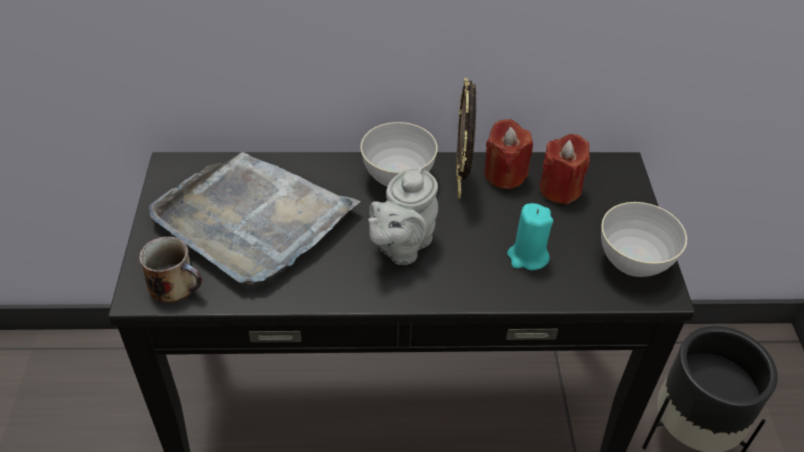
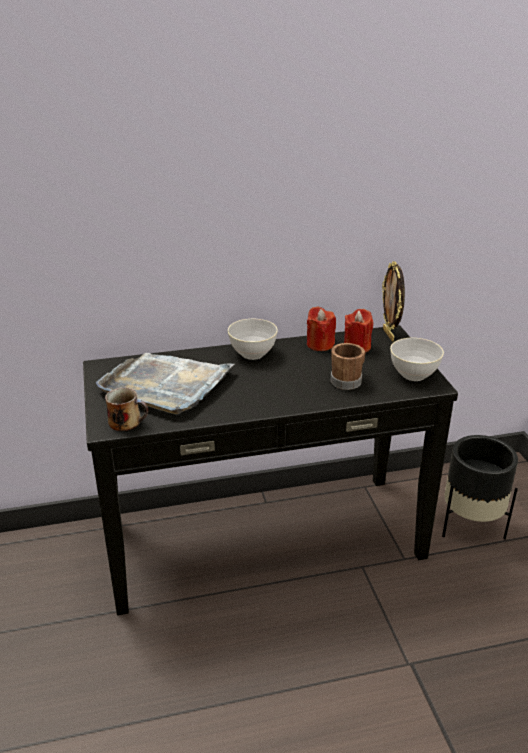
camera: 10 degrees left, 15 degrees down
(401, 246) = (267, 385): grey teapot -> none
(460, 183) = (293, 352): picture frame -> picture frame (389, 335)
(527, 256) = (348, 380): turquoise candle -> brown mug

